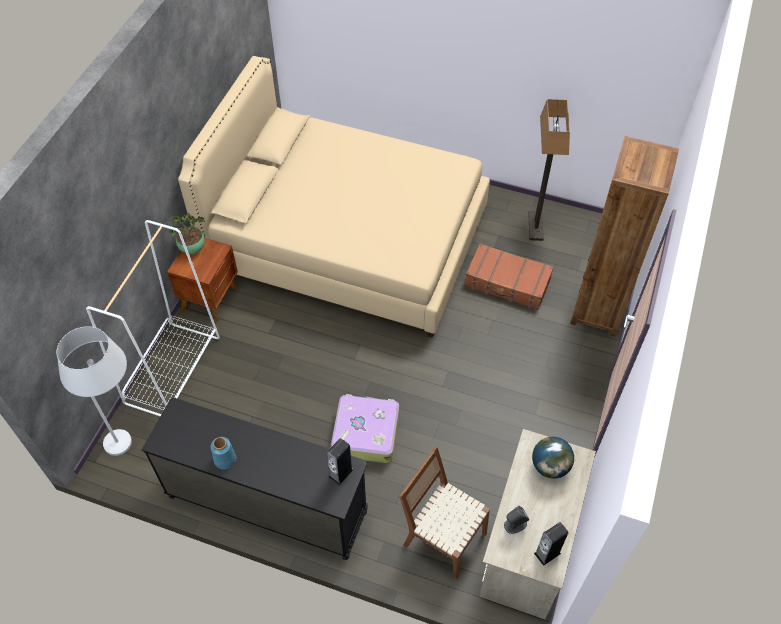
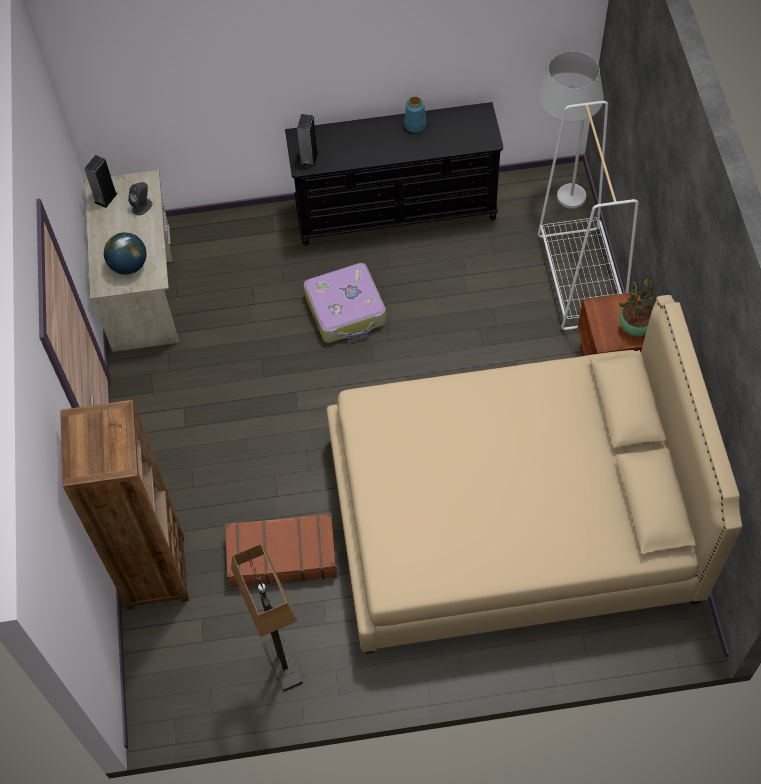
camera: 155 degrees right, 5 degrees up
(442, 536) = (224, 258): chair -> none

